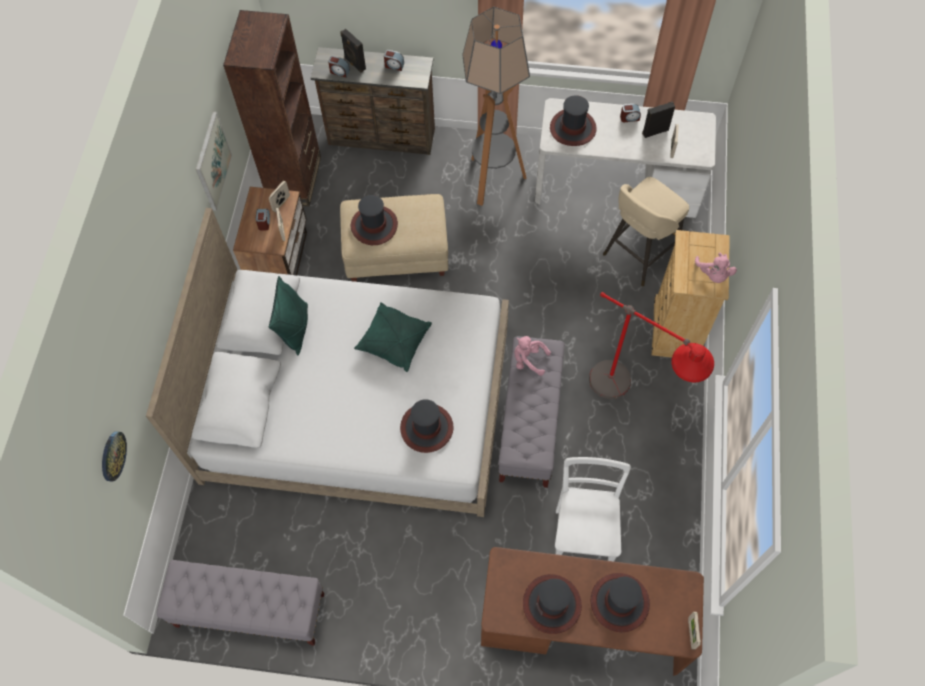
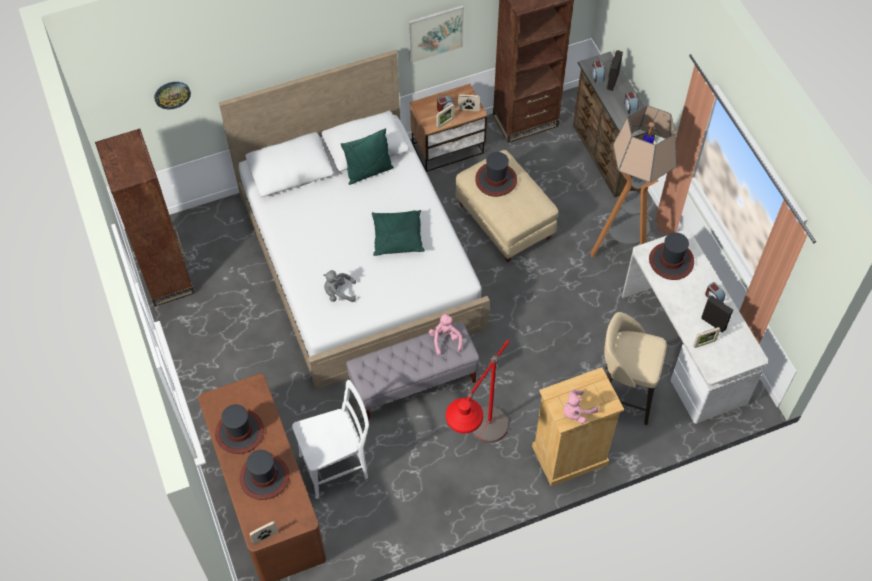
camera: 60 degrees right, 5 degrees down
(250, 610) = (167, 276): grey bench -> brown bookcase
(426, 428) = (338, 293): hat -> grey plush toy

